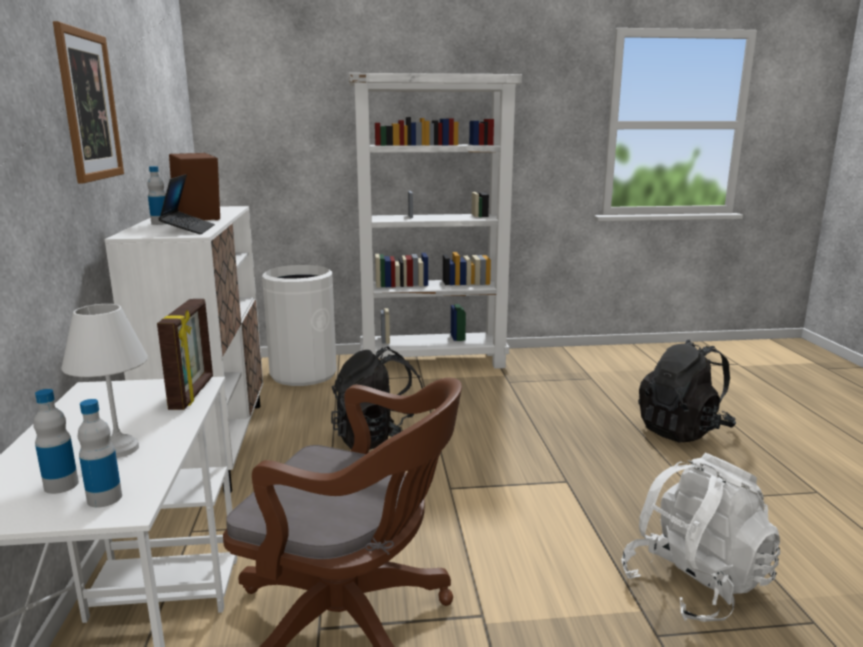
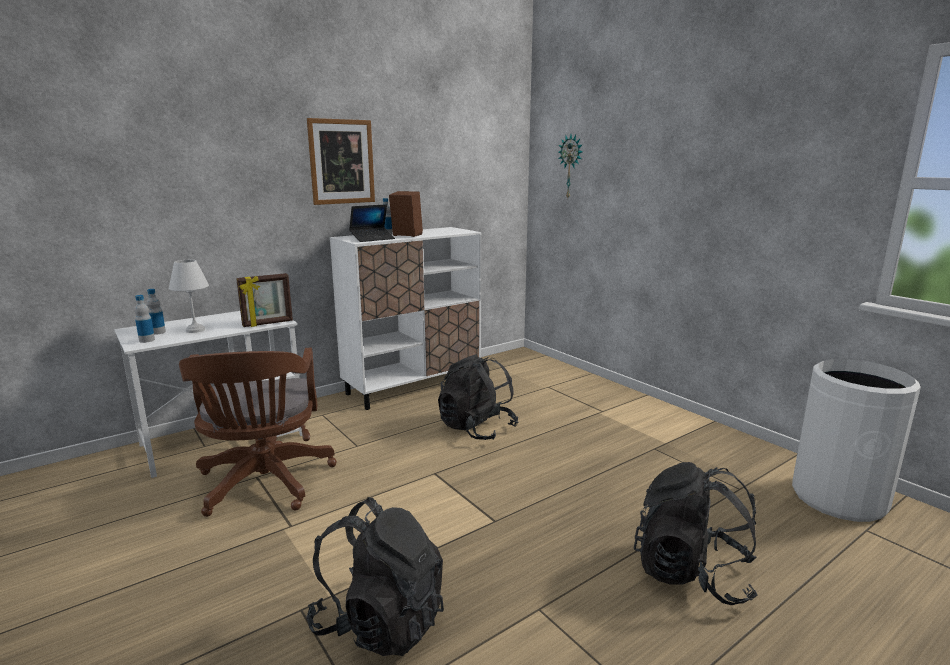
camera: 60 degrees right, 0 degrees up
(274, 118) = (571, 166): none -> wall clock
(303, 374) = (541, 374): white trash can -> white trash can (838, 498)
(434, 362) = (639, 407): white bookcase -> none
(694, 584) = (380, 622): white backpack -> black backpack

